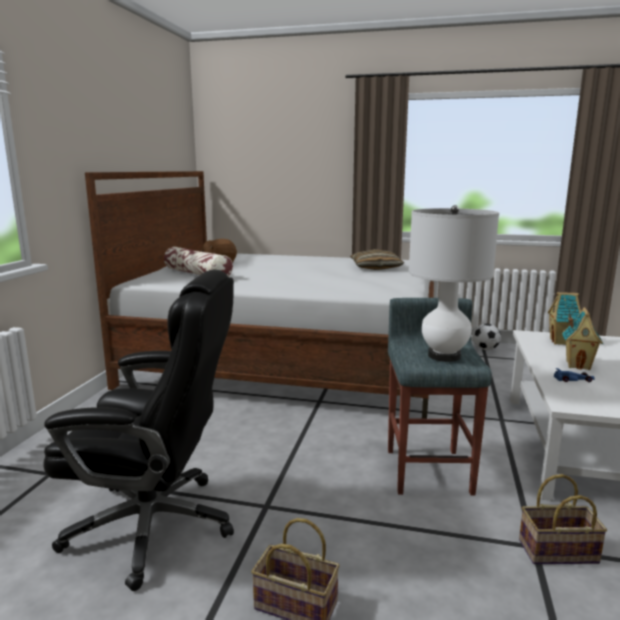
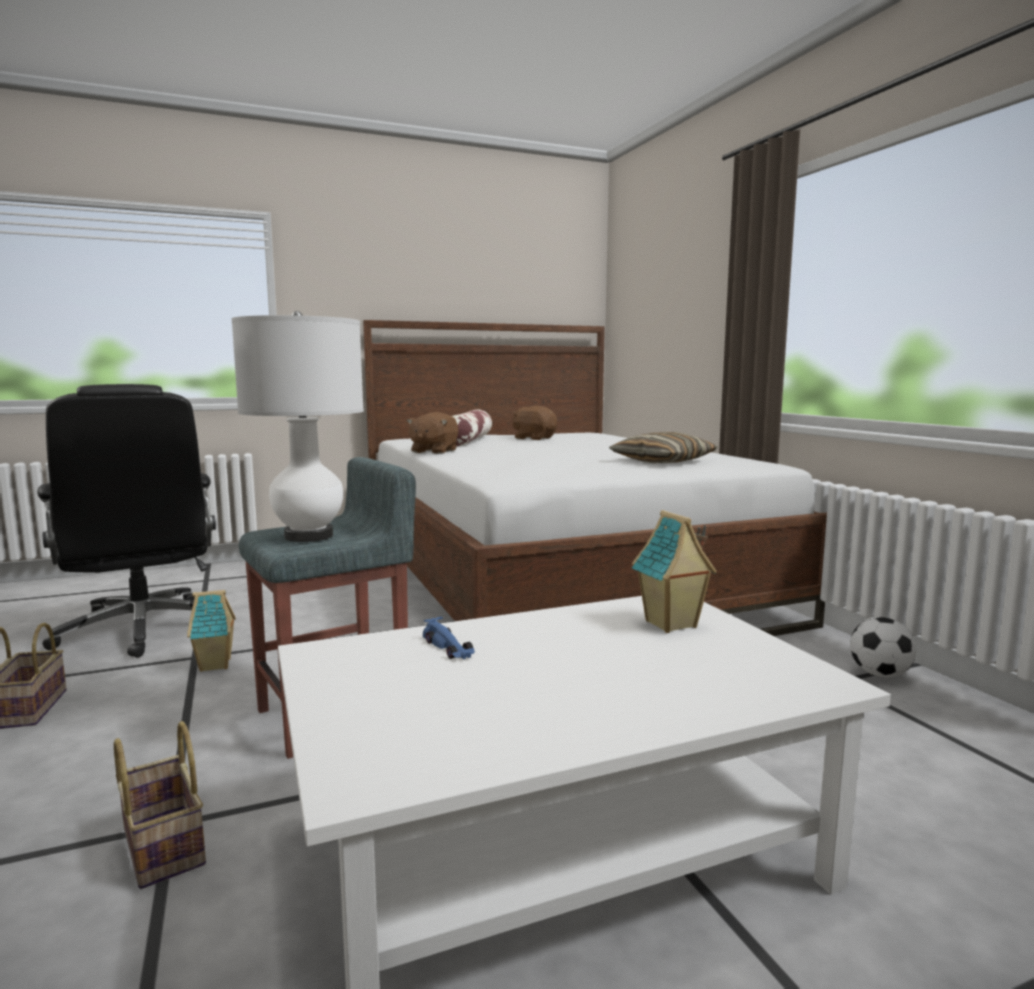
camera: 55 degrees right, 5 degrees down
(239, 287) = (433, 451): none -> brown plush toy
(578, 365) = (538, 645): toy house -> toy house (216, 665)

